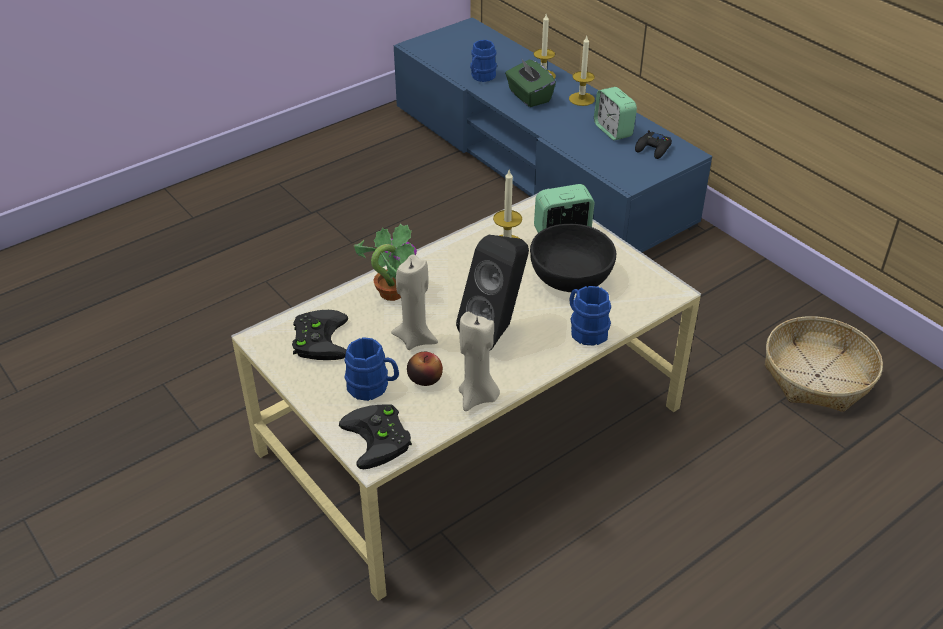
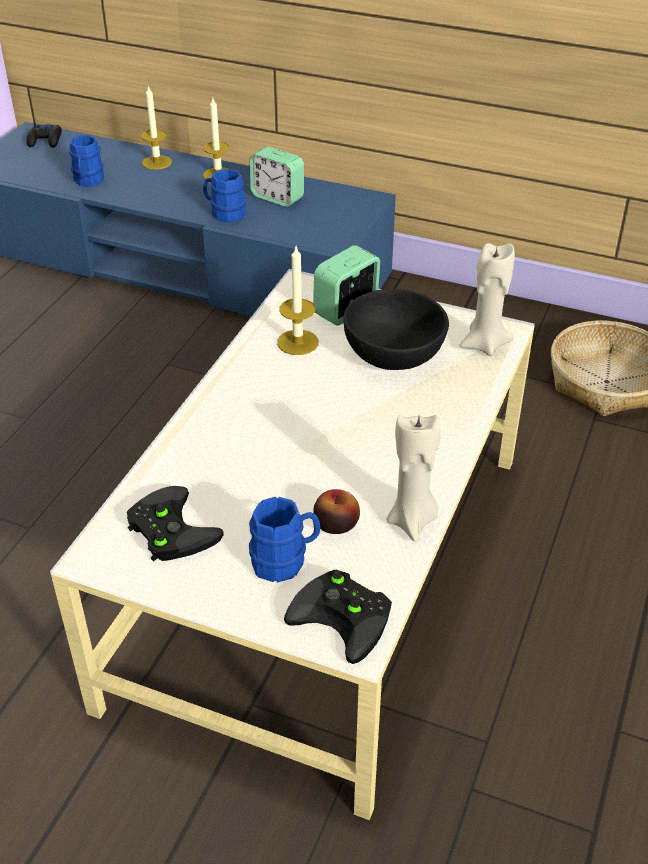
camera: 30 degrees left, 0 degrees up
(390, 292) = (211, 442): potted plant -> none
(415, 338) = (285, 483): beige candle -> beige candle (484, 344)
(496, 331) = (368, 439): black speaker -> none
(529, 96) = (159, 187): green tissue box -> none
(585, 330) = (459, 402): blue mug -> blue mug (224, 213)
(653, 149) = (333, 204): black game controller -> black game controller (45, 140)

